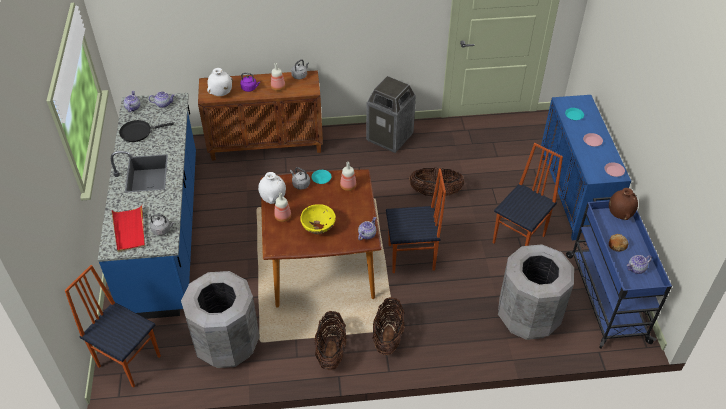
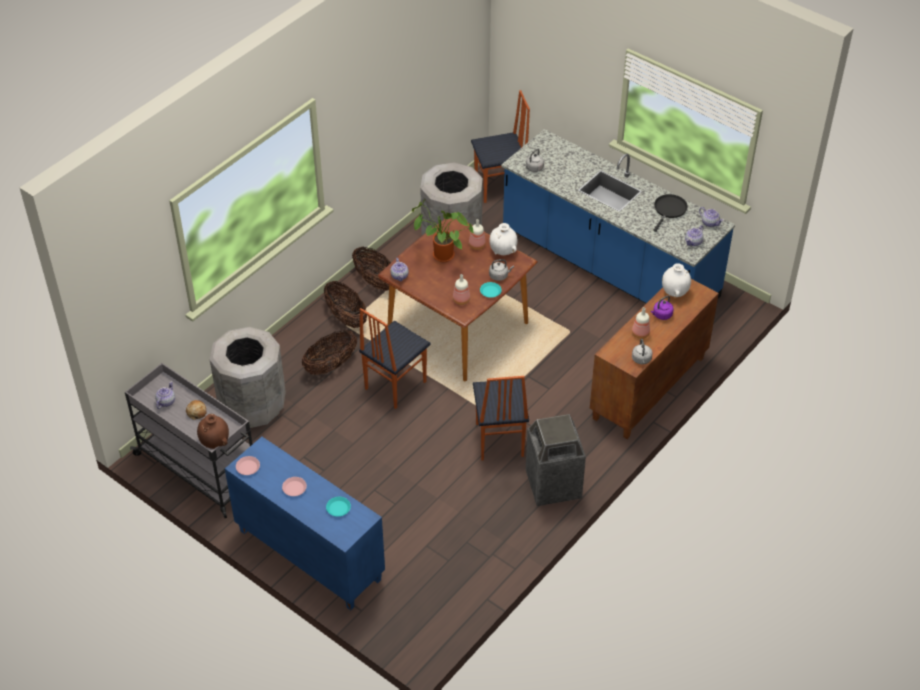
camera: 135 degrees right, 0 degrees up
(129, 230) = (554, 154): red tray -> none
(318, 228) = (441, 256): yellow bowl -> potted plant
(435, 193) = (441, 458): basket -> basket (331, 365)
(519, 239) = (320, 469): chair -> chair (498, 440)
(606, 296) = (200, 470): blue cart -> grey cart

